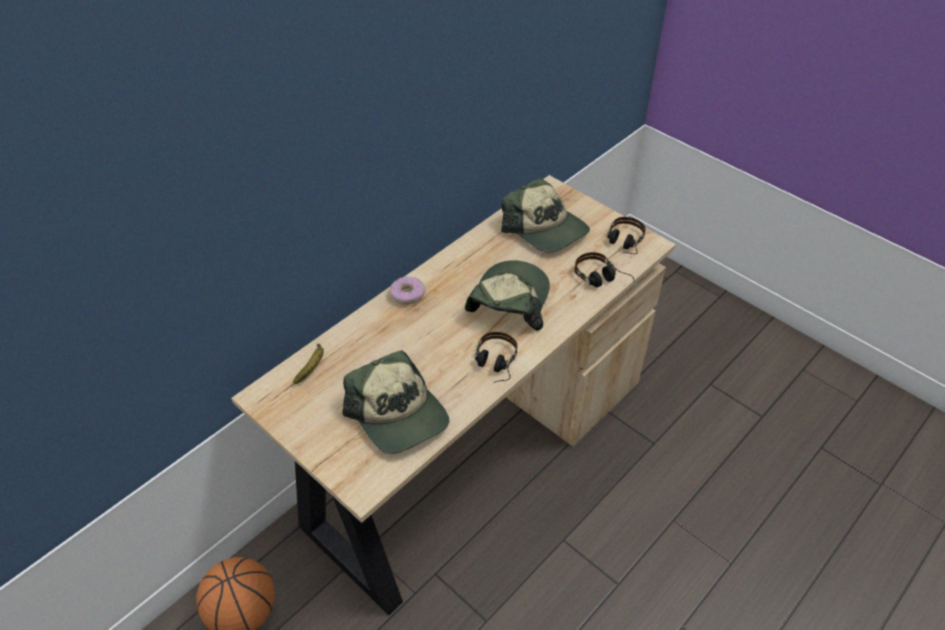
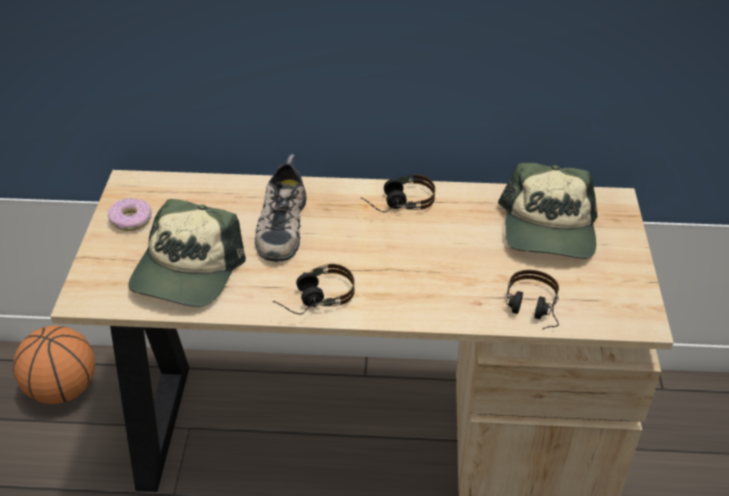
camera: 50 degrees right, 5 degrees down
(312, 367) = (189, 191): banana -> none
(405, 340) = (280, 224): none -> shoe
(407, 294) = (338, 193): donut -> donut (131, 220)
(509, 301) = (411, 261): cap -> none
(623, 245) = (608, 299): headphones -> headphones (396, 203)

